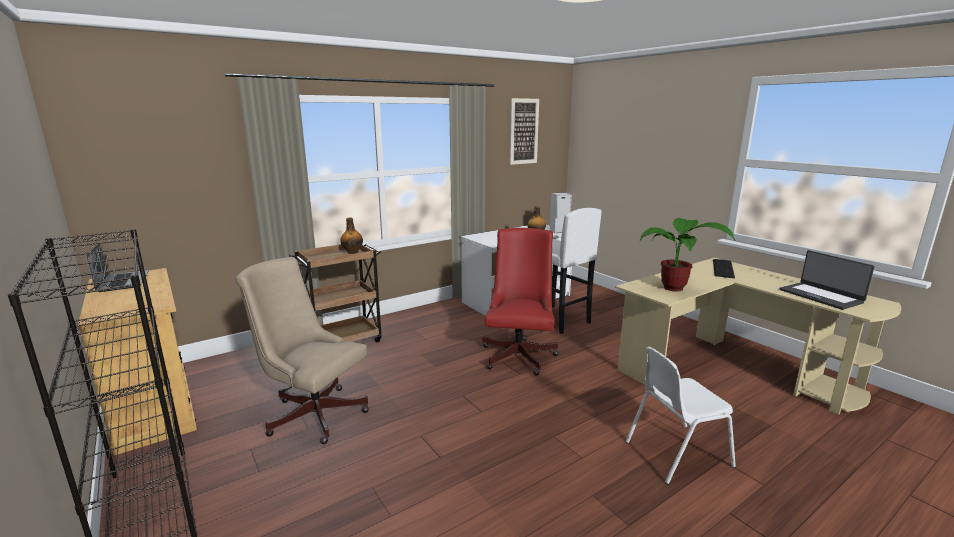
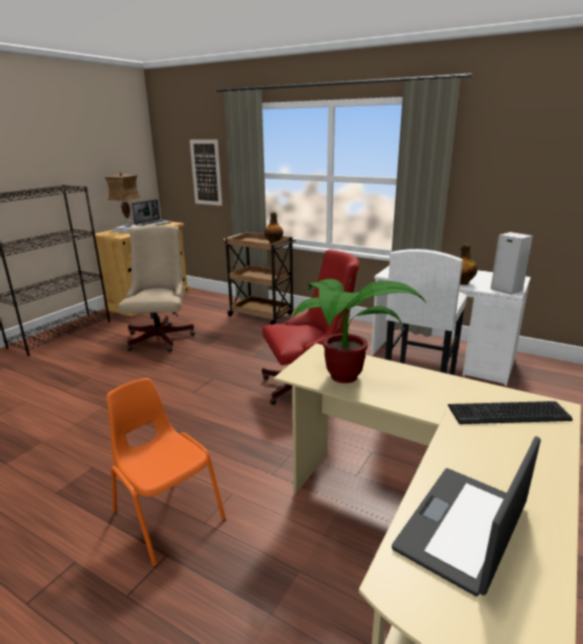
camera: 65 degrees right, 5 degrees up
(124, 299) = (128, 230): none -> table lamp
(524, 131) = (535, 139): picture -> picture (206, 172)
(675, 453) = (167, 515): white chair -> orange chair

